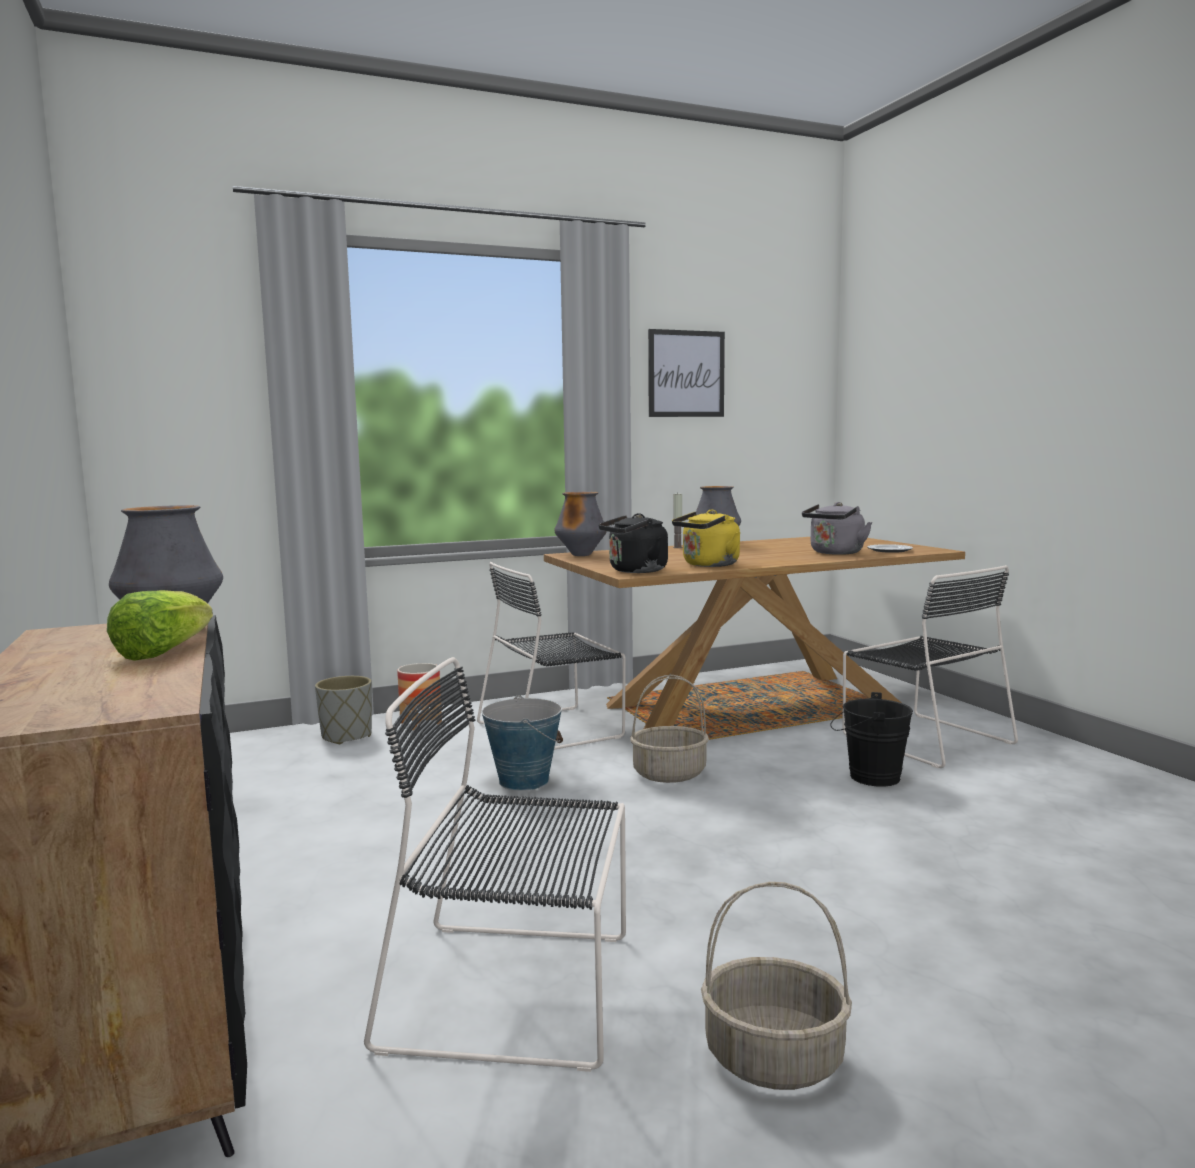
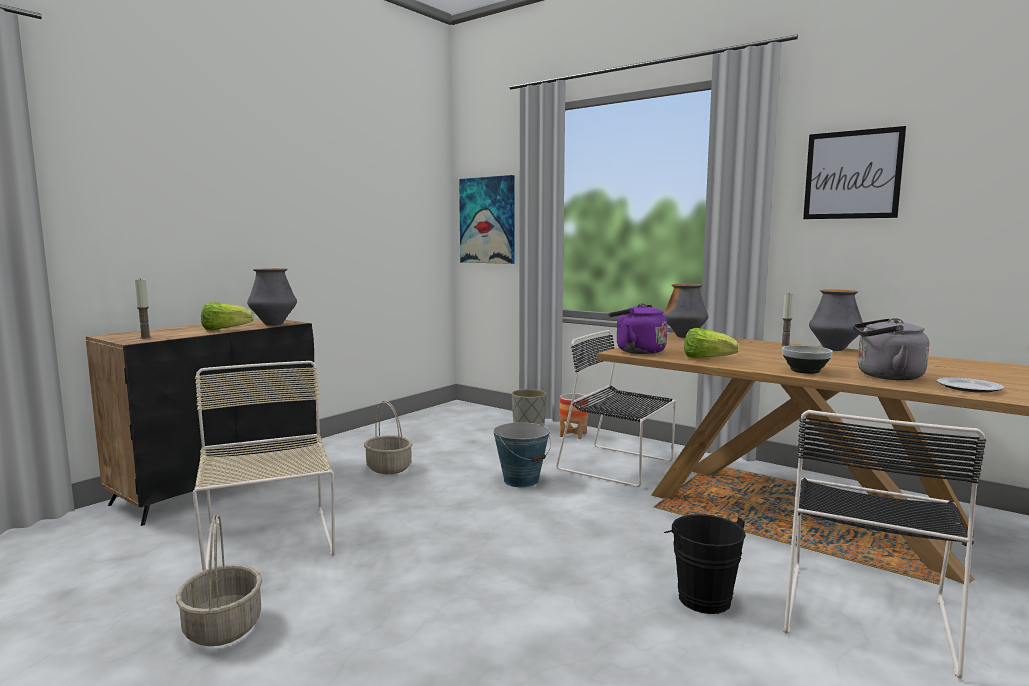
camera: 60 degrees right, 0 degrees up
(122, 698) = (145, 337): none -> candle
(173, 411) = (487, 220): none -> picture
(518, 991) = (269, 544): black chair -> beige chair
(635, 571) = (637, 351): black kettle -> purple kettle
(670, 773) = (591, 517): basket -> basket (389, 468)
(708, 565) = (707, 359): yellow kettle -> lettuce
(795, 559) = (804, 371): none -> bowl

